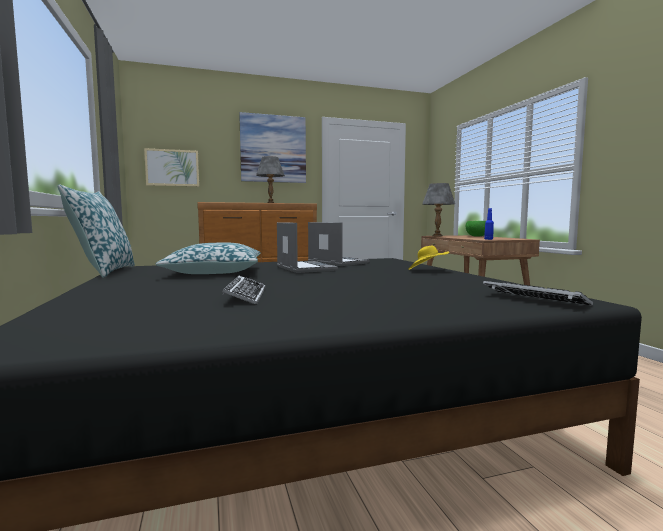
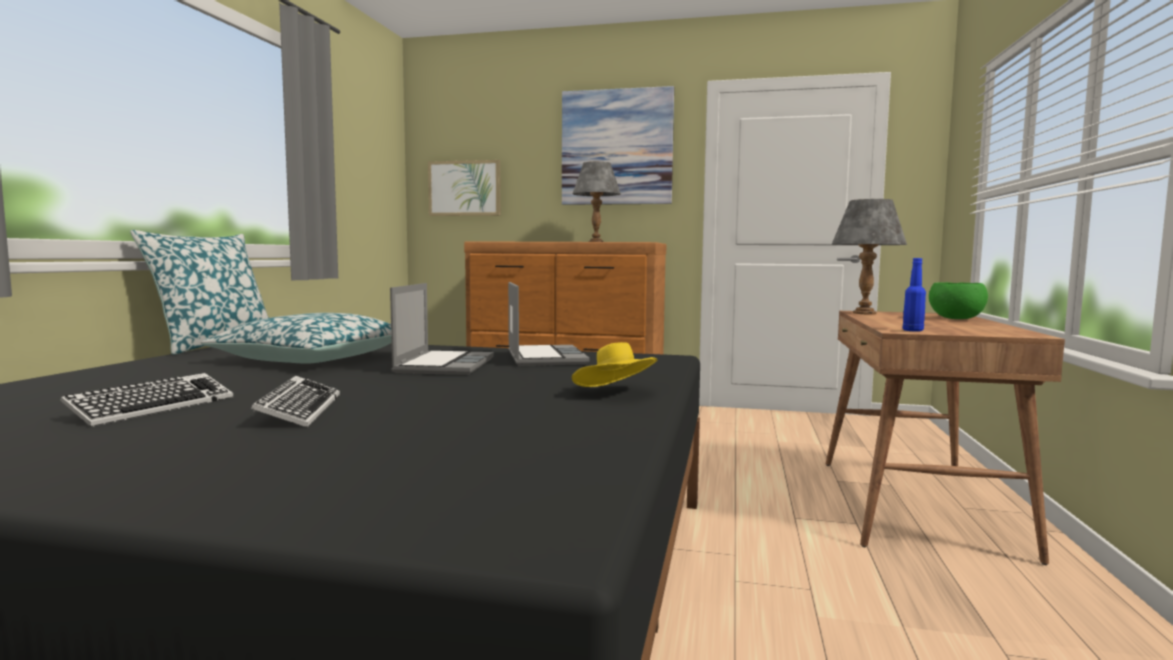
camera: 30 degrees right, 0 degrees up
(533, 300) = (468, 504): keyboard -> keyboard (299, 410)

